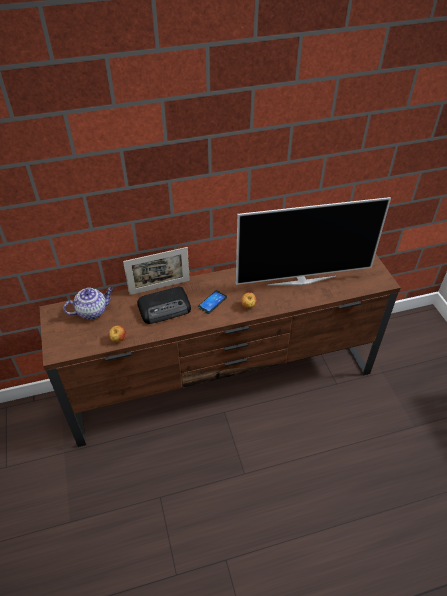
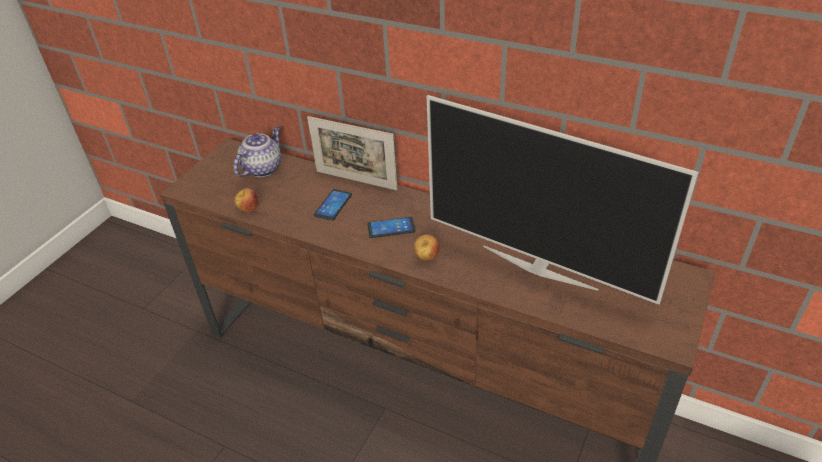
camera: 45 degrees right, 5 degrees down
(92, 311) = (263, 168): teapot -> teapot turned 75 degrees counterclockwise
(165, 308) = (333, 205): radio -> phone

